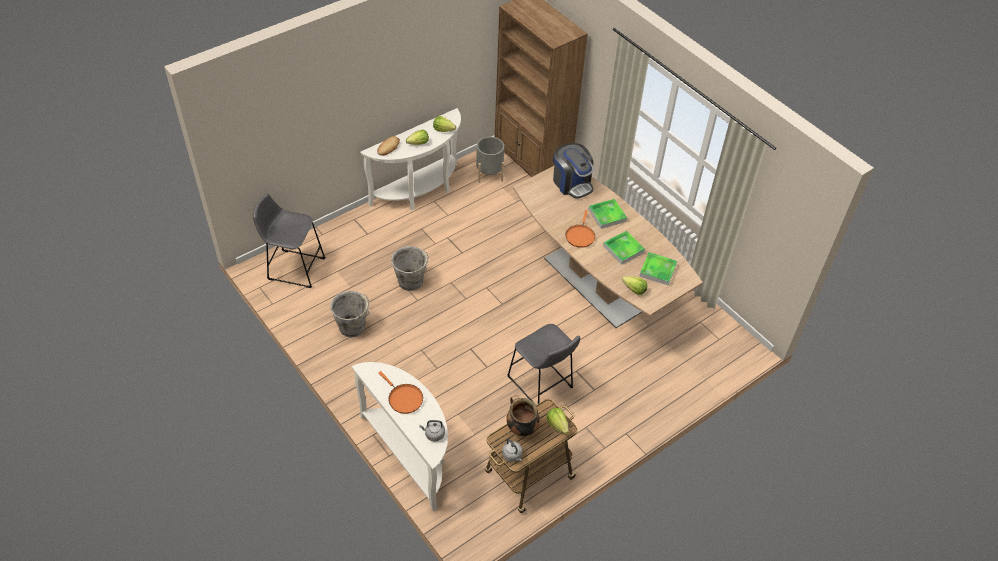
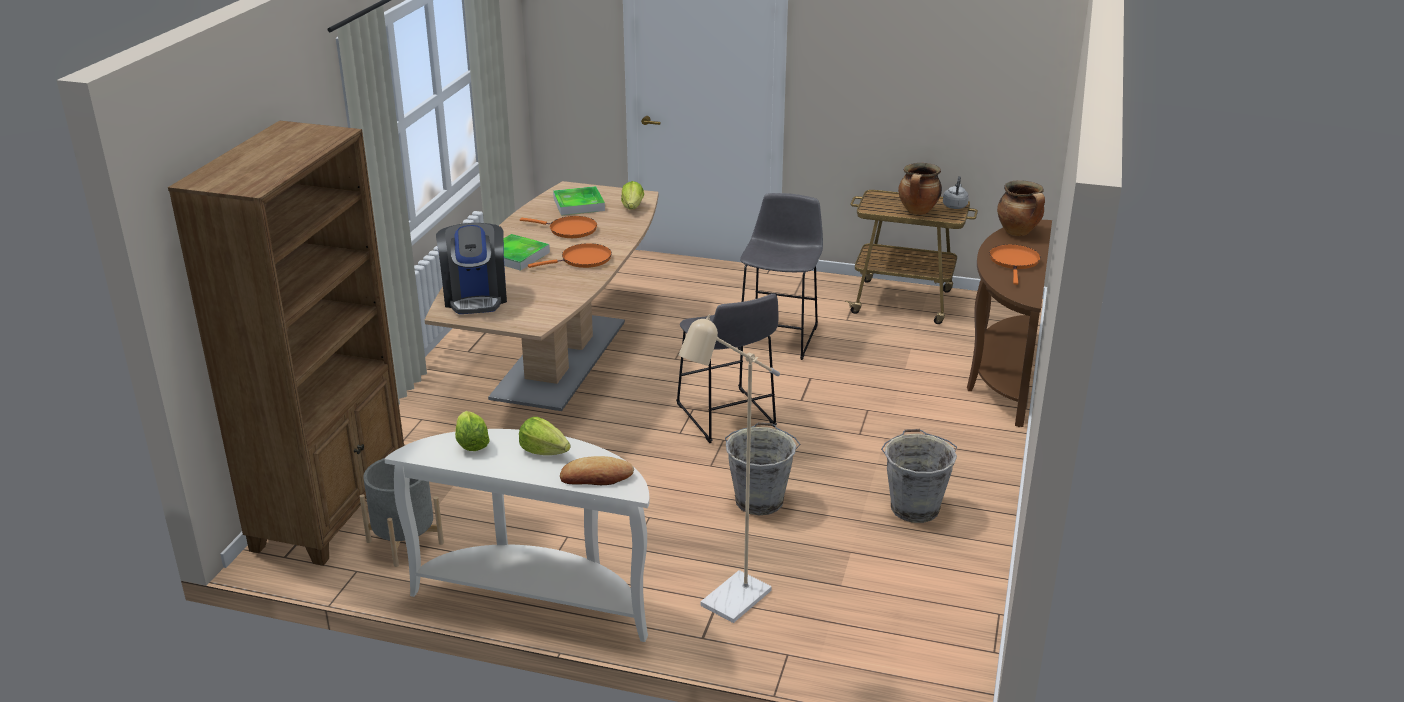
camera: 125 degrees left, 20 degrees down
(293, 268) = (902, 639): grey stool -> grey stool (727, 418)
(362, 235) = (728, 605): none -> beige floor lamp
(410, 454) = (1002, 374): white console table -> brown console table
(433, 434) = (1019, 232): grey kettle -> cooking pot
(557, 425) = (880, 199): lettuce -> none
(572, 183) = (475, 297): coffee machine -> coffee machine turned 150 degrees clockwise
(623, 249) = (569, 230): tray -> orange frying pan

